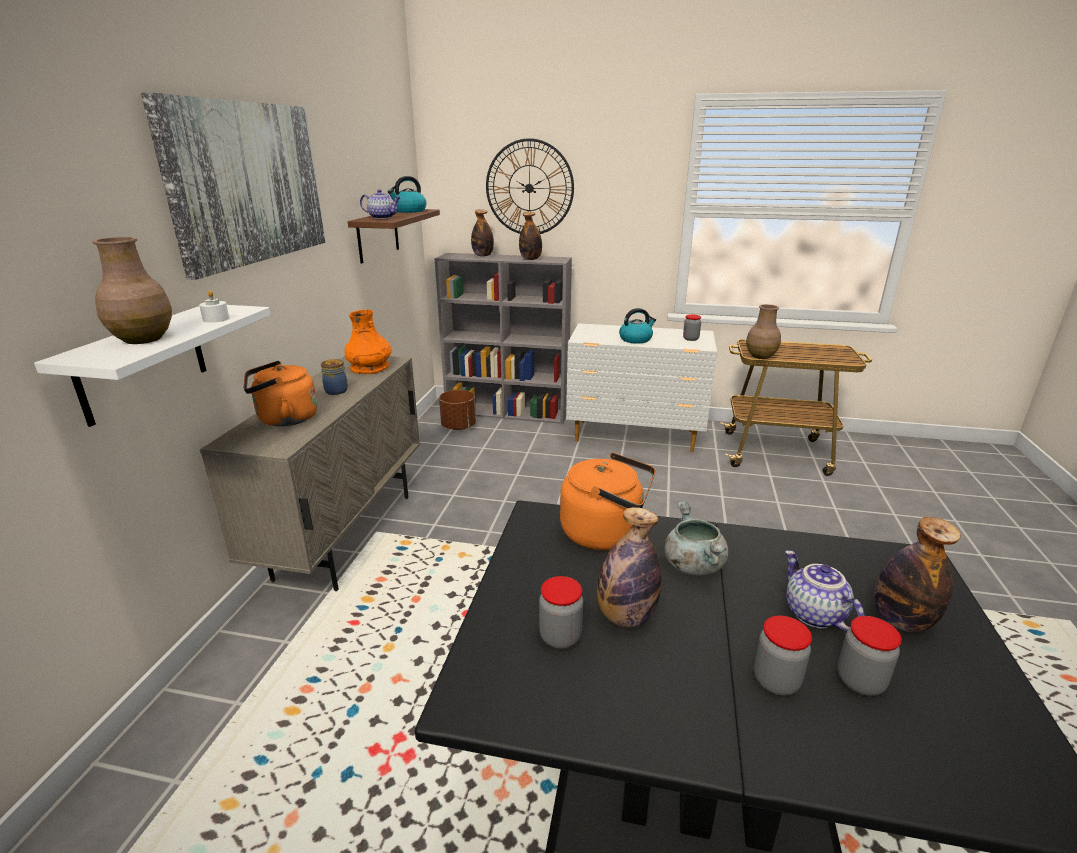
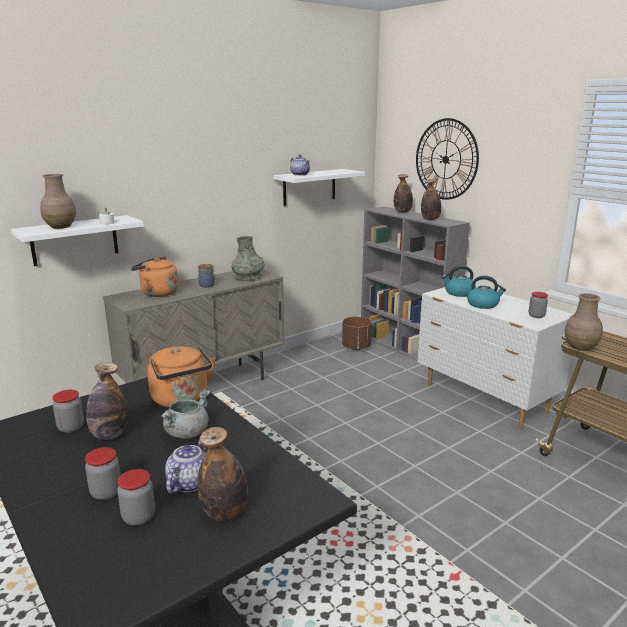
camera: 40 degrees right, 5 degrees down
(249, 183) = (177, 148): picture -> none
(370, 368) = (248, 277): orange vase -> grey vase
(378, 235) = (309, 187): brown shelf -> white shelf
(409, 211) = (337, 171): kettle -> kettle (458, 293)

